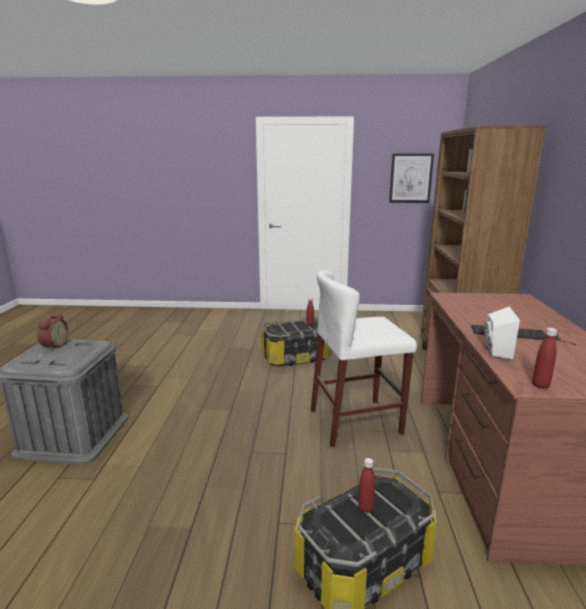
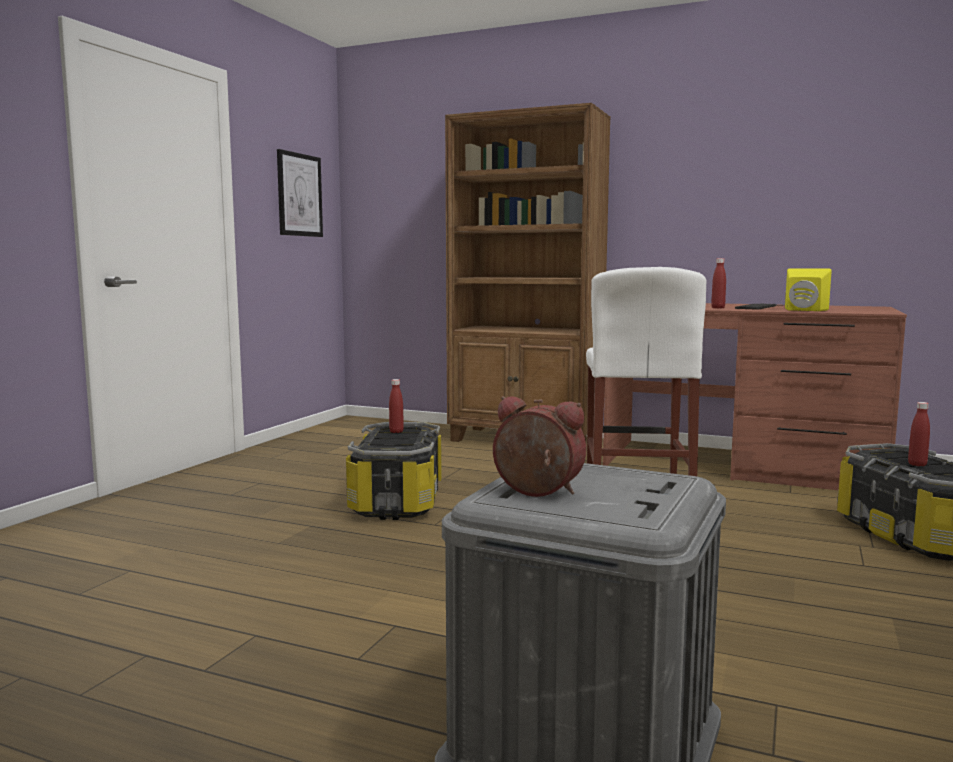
camera: 70 degrees left, 10 degrees down
(495, 350) = (804, 310): white speaker -> yellow speaker
(540, 385) = (882, 311): red bottle -> red bottle (718, 308)

